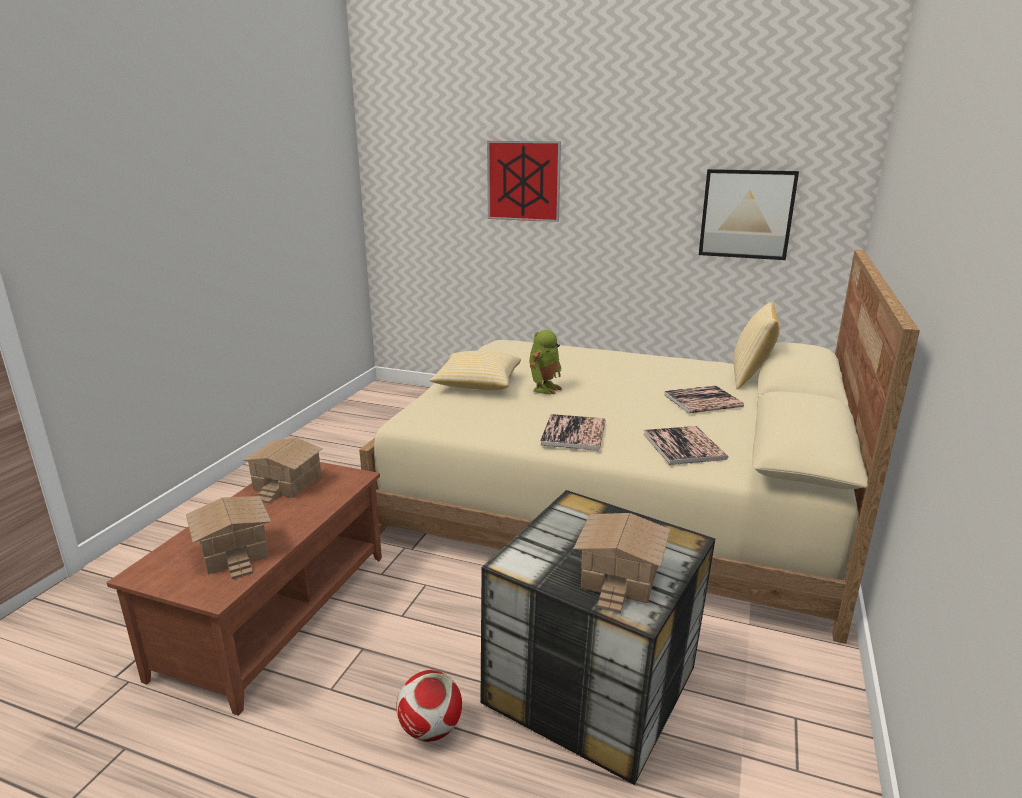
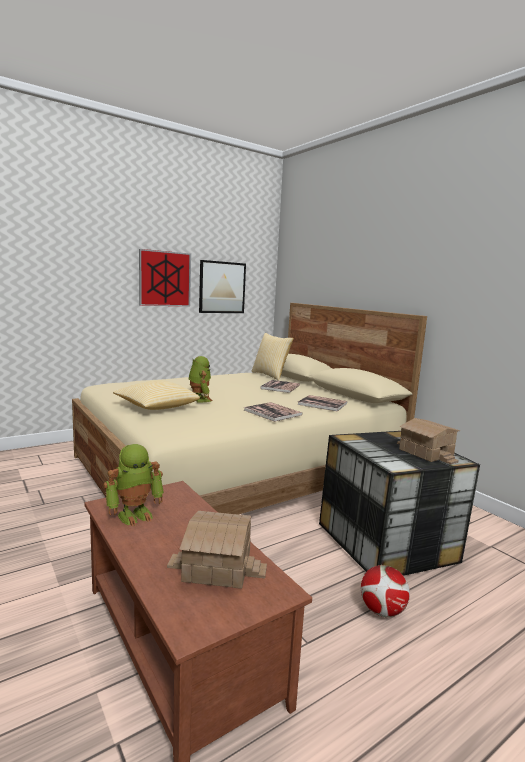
camera: 55 degrees left, 10 degrees down
(289, 482) = (135, 514): toy house -> toy robot
(523, 181) = (72, 261): picture -> picture (165, 279)

